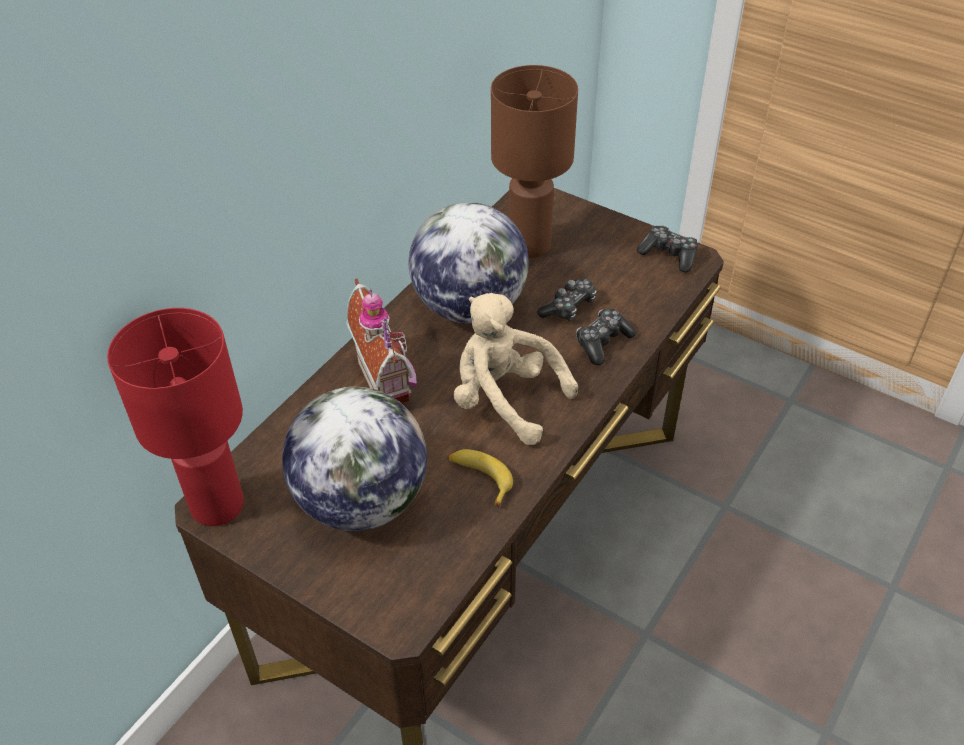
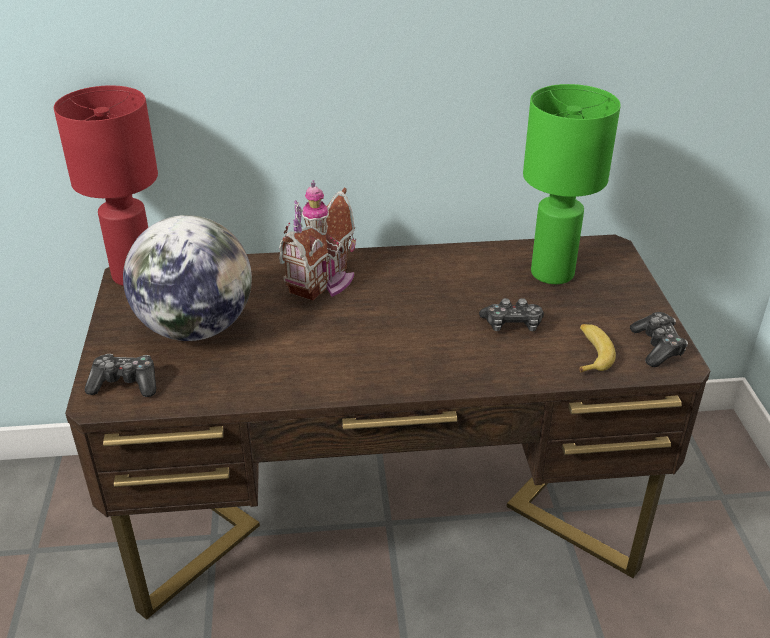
camera: 50 degrees right, 10 degrees down
(469, 307) = (443, 279): globe -> none
(479, 478) = (274, 369): banana -> banana (590, 353)
(505, 400) = (369, 342): beige plush toy -> none
(529, 245) = (552, 272): brown table lamp -> green table lamp
(603, 342) = (497, 361): game controller -> game controller (125, 384)

